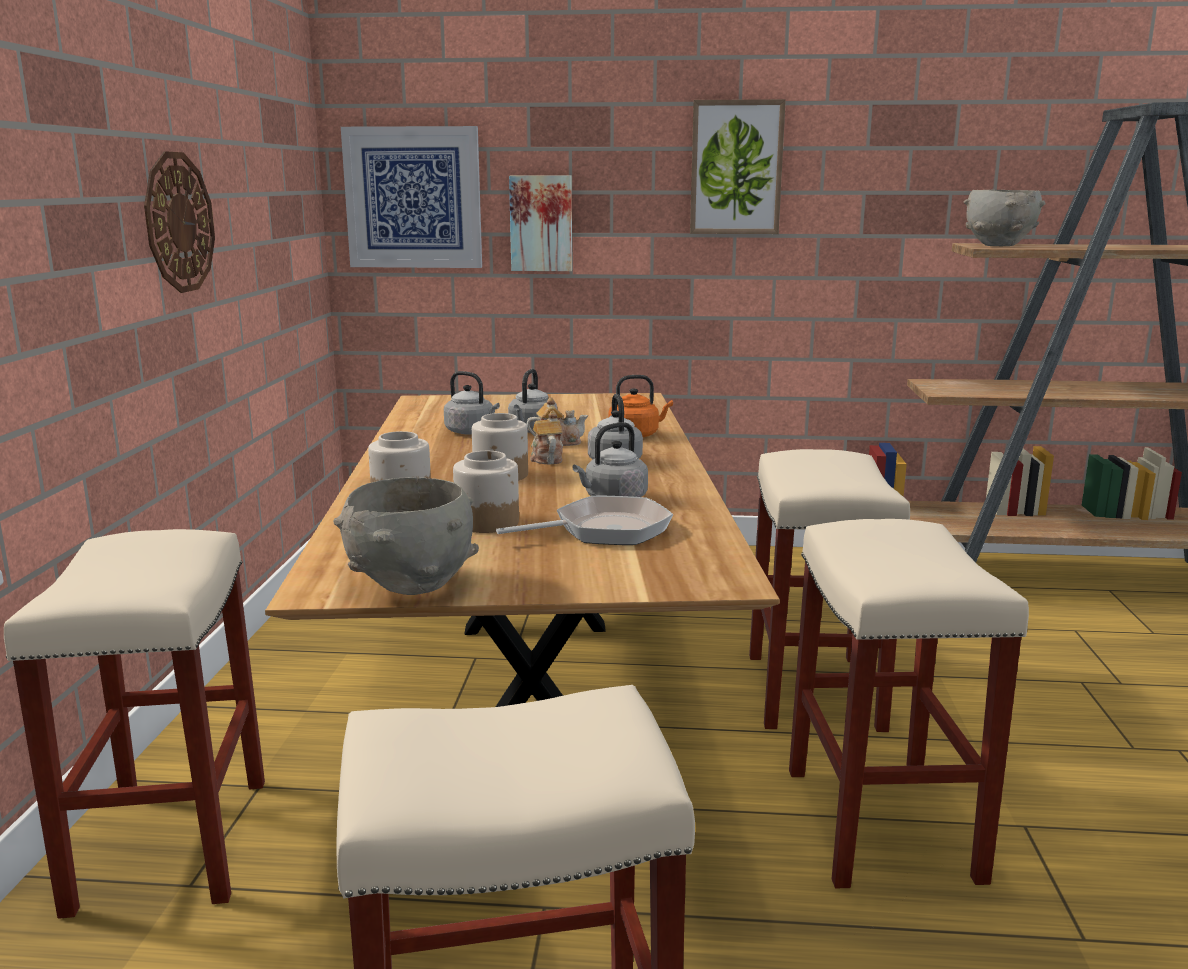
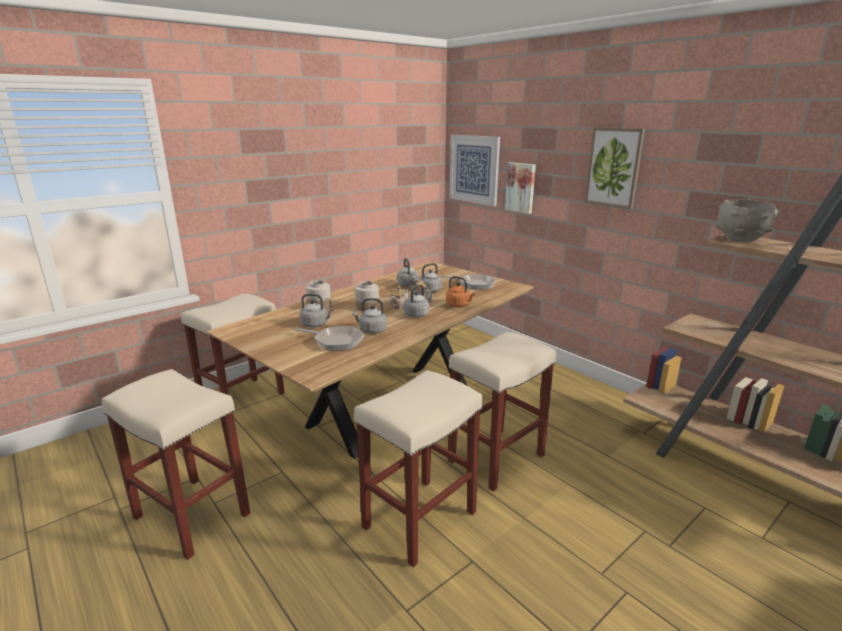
camera: 45 degrees right, 5 degrees up
(178, 222) = (324, 183): wall clock -> none
(411, 586) = (245, 338): grey bowl -> none
(487, 522) = (316, 324): jar -> grey kettle
(575, 407) = (474, 284): none -> frying pan

